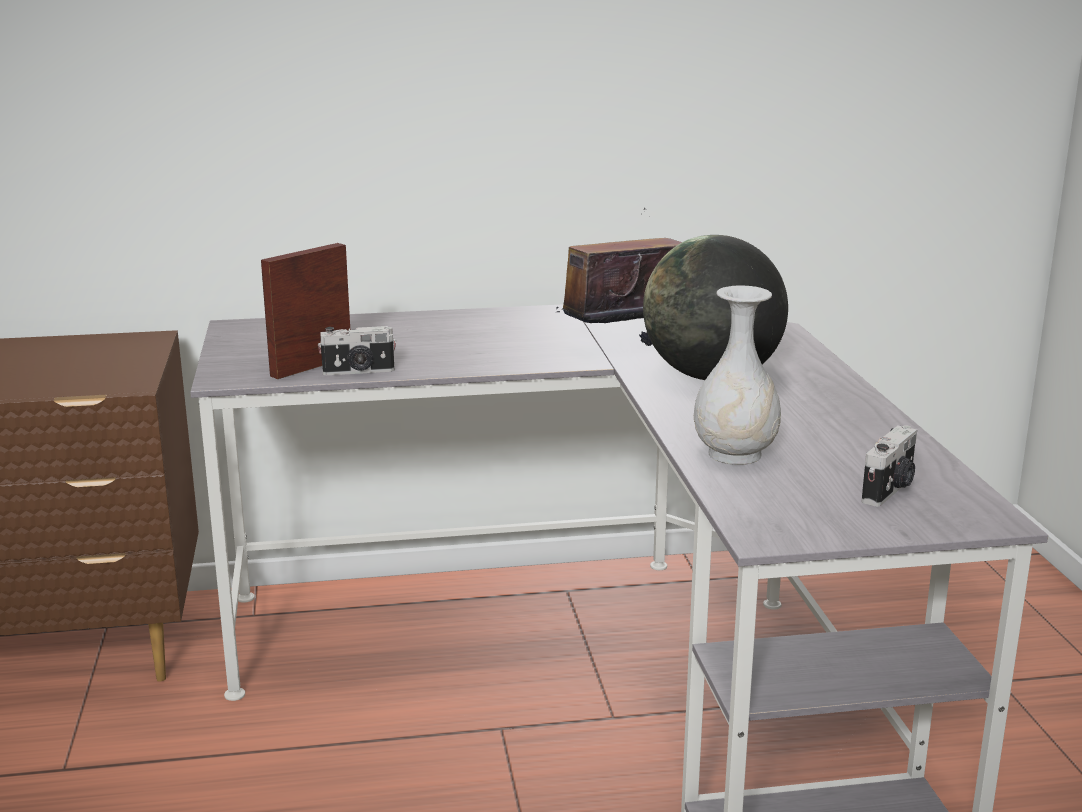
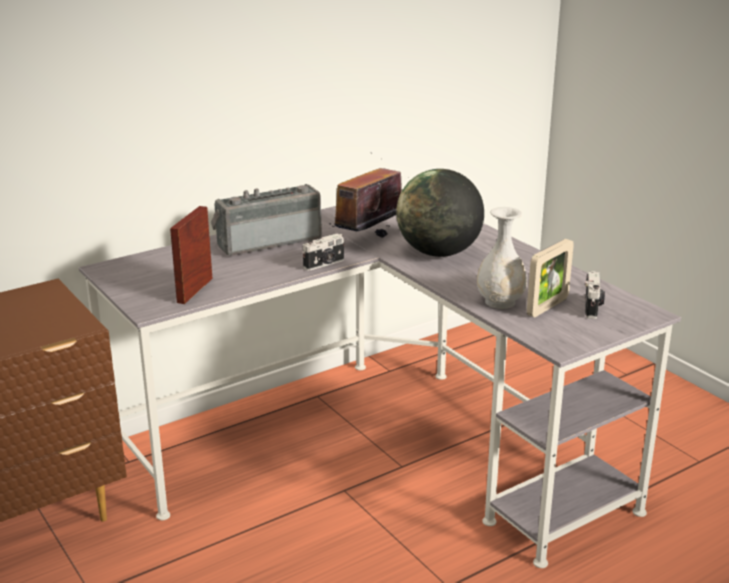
camera: 25 degrees left, 5 degrees up
(358, 371) = (230, 288): camera -> camera (324, 264)
(481, 327) = (268, 241): none -> radio
(808, 475) = (547, 307): none -> picture frame

